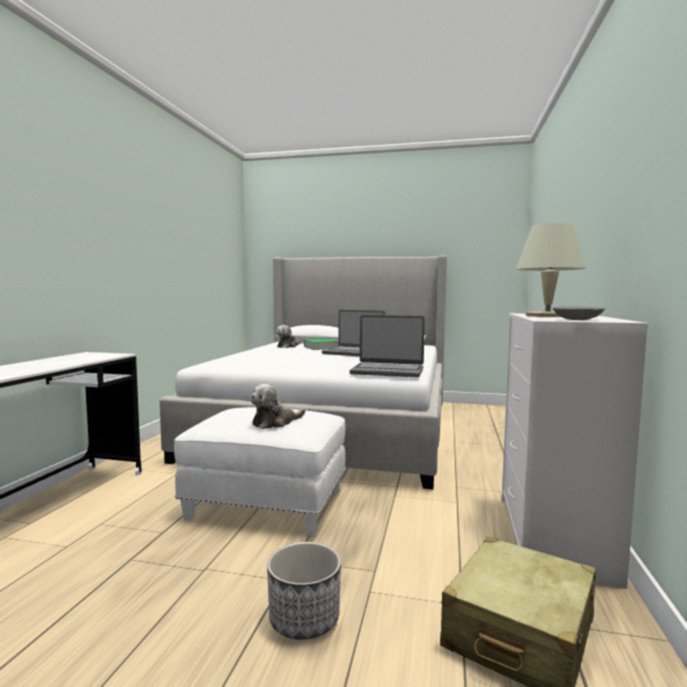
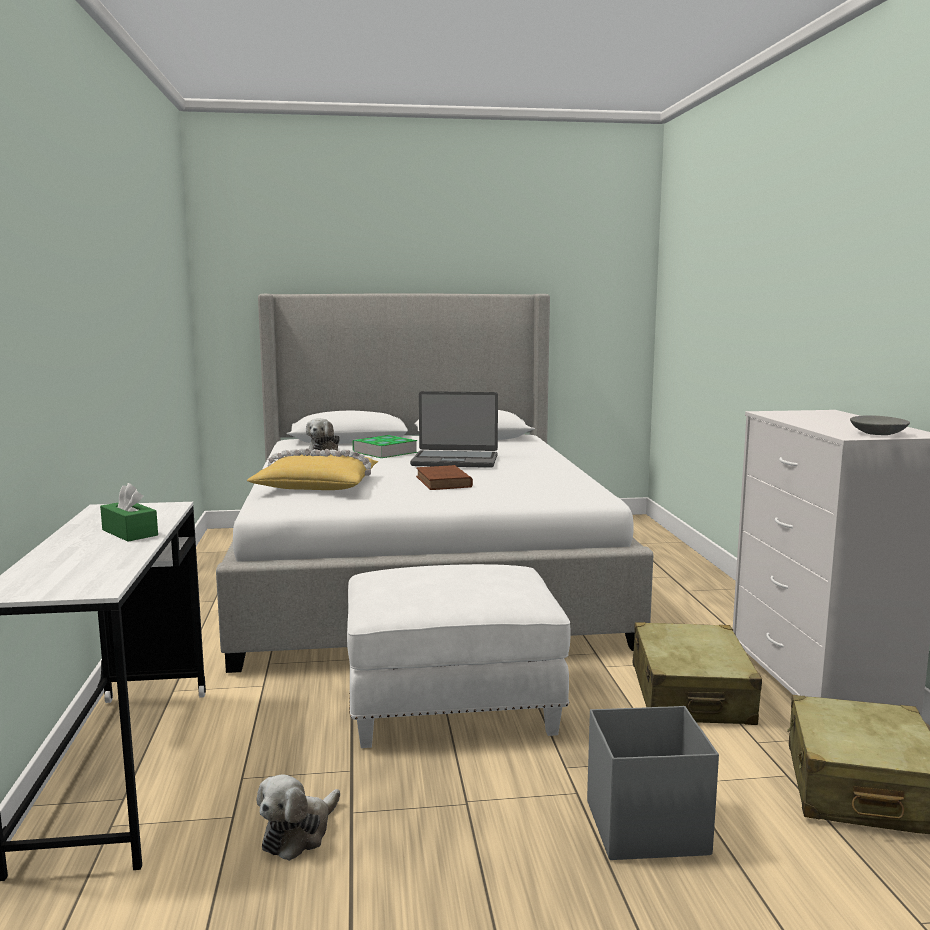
camera: 20 degrees left, 5 degrees up
(65, 362) = (130, 532): none -> green tissue box
(249, 358) = (317, 484): none -> yellow pillow
(275, 423) = (482, 590): plush toy -> plush toy (299, 833)
(304, 619) = (644, 827): planter -> grey storage box
(324, 362) = (444, 482): none -> brown book
(387, 371) = (563, 493): laptop -> none
(440, 526) = (691, 694): none -> beige suitcase
(547, 316) = (815, 421): beige table lamp -> none

